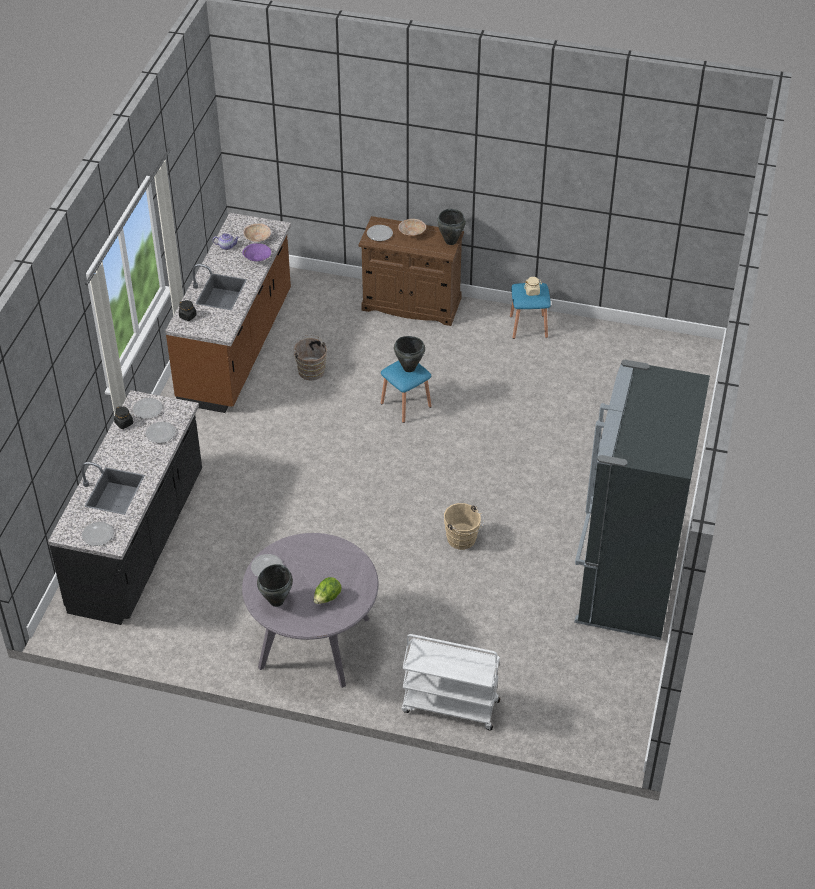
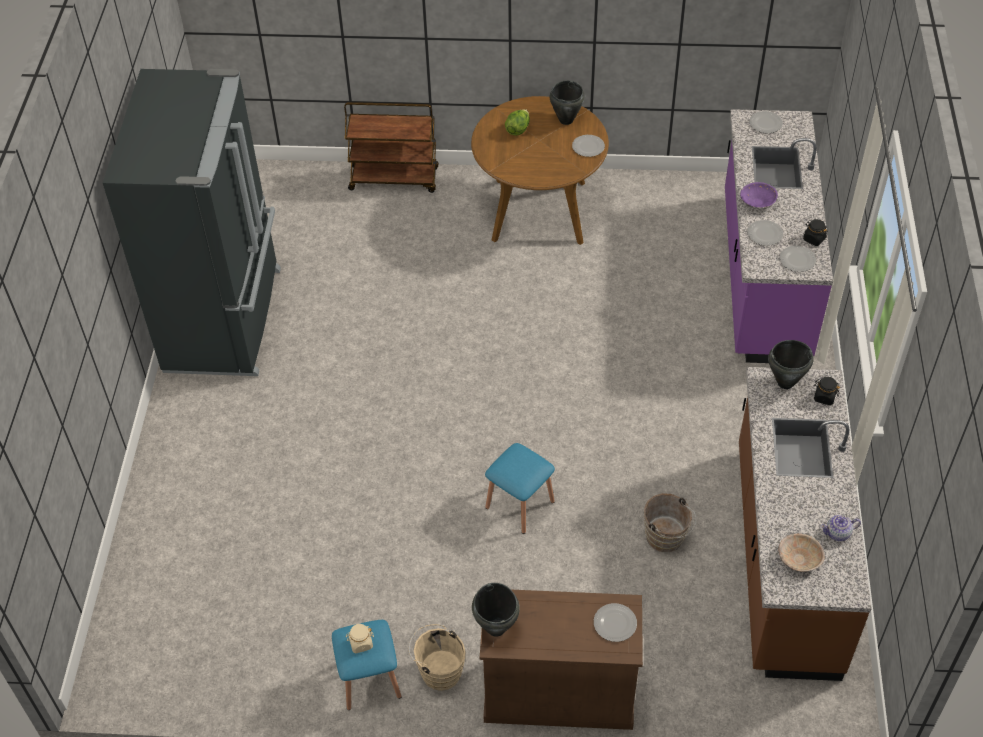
camera: 170 degrees right, 5 degrees up
(139, 542) = (762, 276): black counter -> purple counter
(257, 258) = (779, 518): purple bowl -> purple bowl (757, 202)
(314, 643) = (539, 211): grey dining table -> brown dining table
(409, 368) = (516, 469): black cooking pot -> black cooking pot (786, 383)
(411, 233) = (564, 635): beige bowl -> none
(449, 706) = (394, 179): white cart -> brown cart
(463, 540) = (410, 335): beige bucket -> beige bucket (438, 670)

